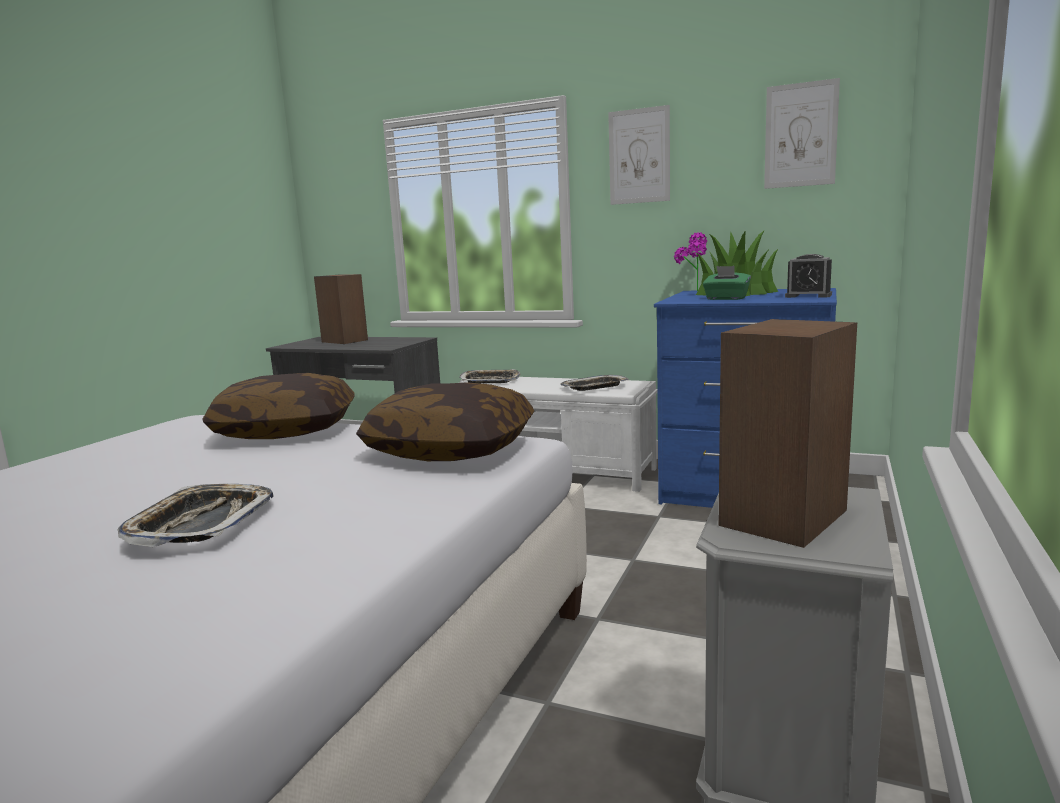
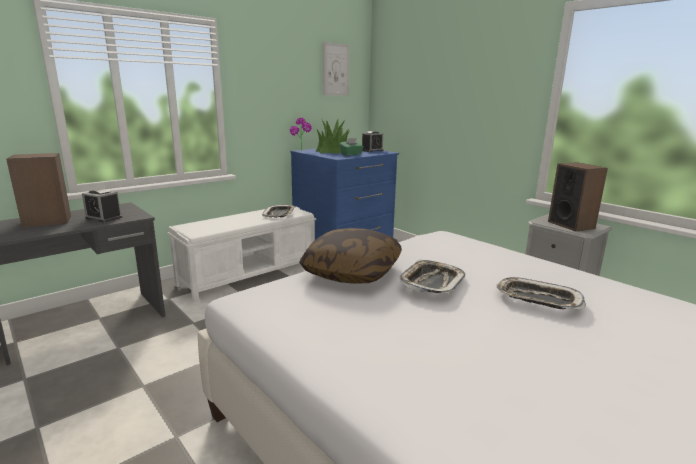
camera: 65 degrees left, 5 degrees up
(370, 344) = (103, 218): none -> alarm clock
(451, 450) = (451, 245): pillow -> none
(490, 381) = (202, 226): tray -> tray (431, 282)
(639, 156) = (264, 69): picture -> none

